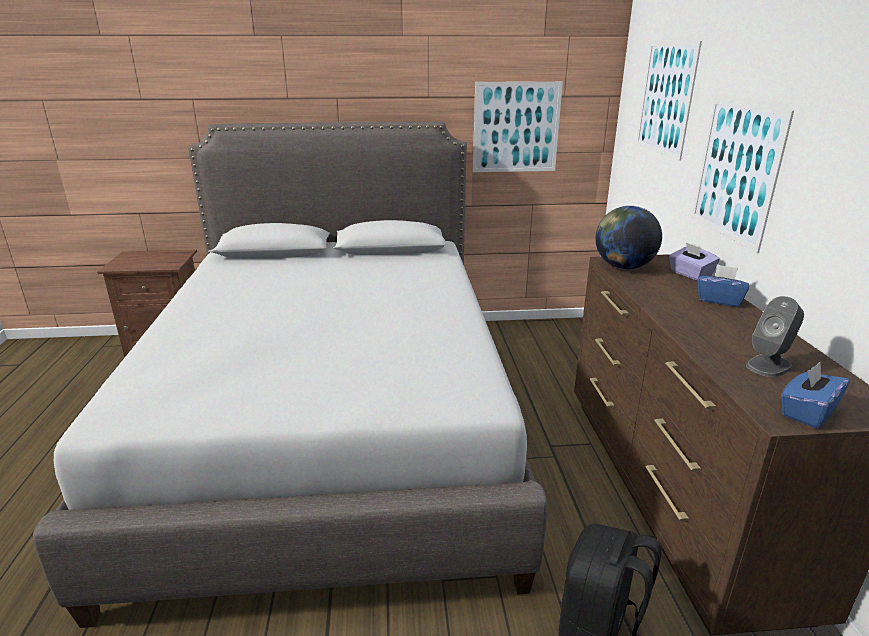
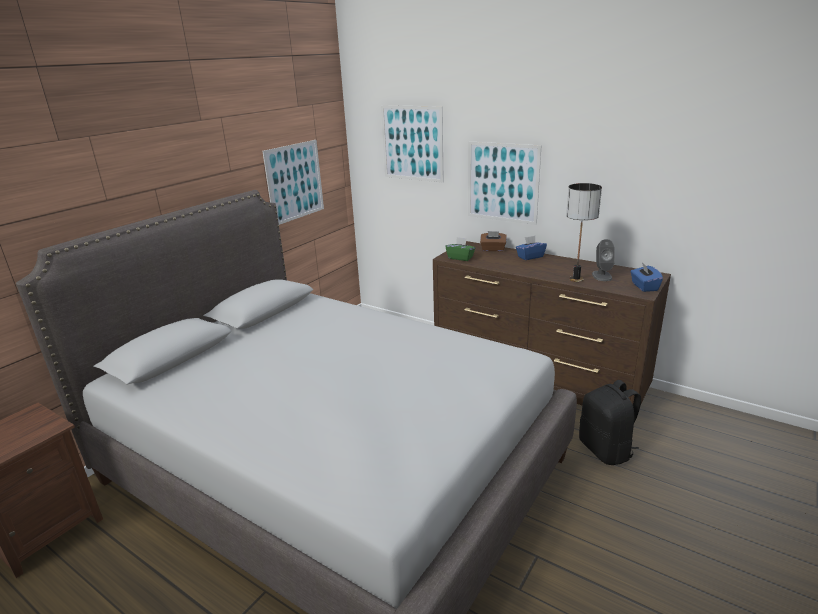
camera: 50 degrees left, 0 degrees up
(623, 267) = (460, 258): globe -> green tissue box
(690, 274) = (493, 249): purple tissue box -> brown tissue box
(712, 349) = (576, 279): none -> table lamp

